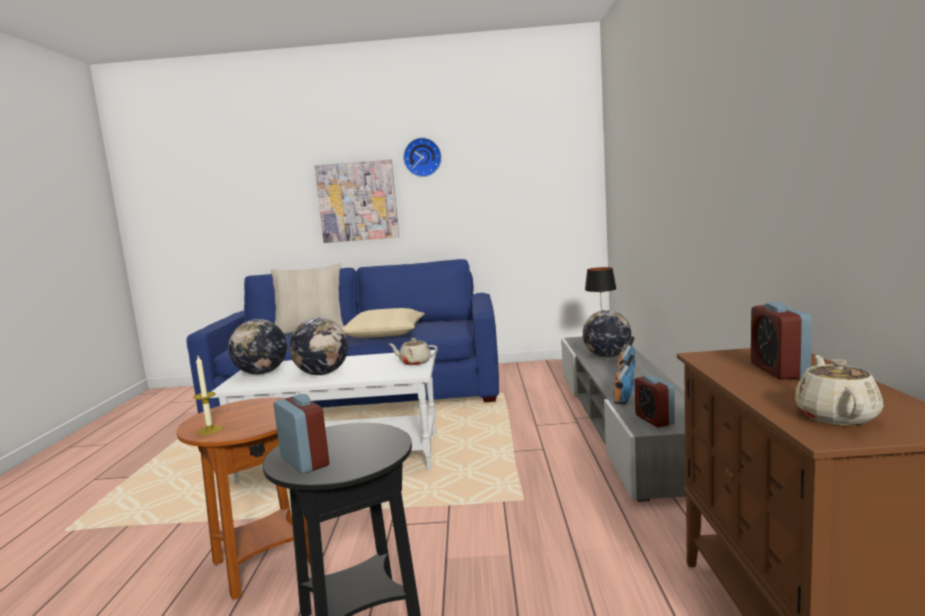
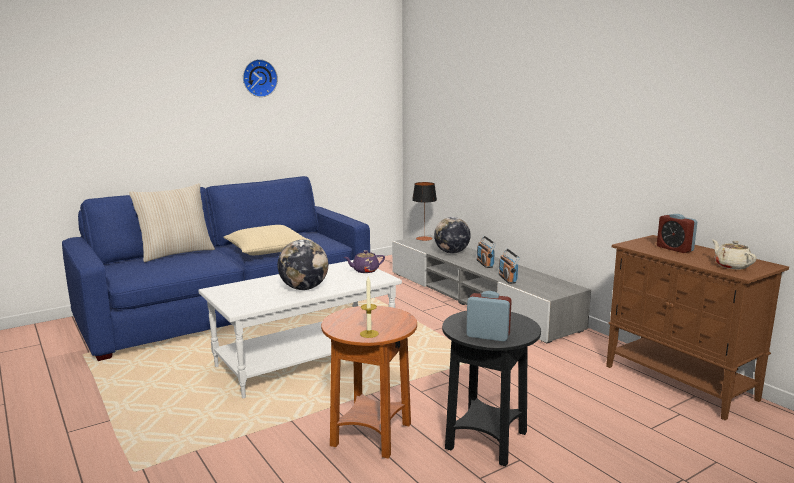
camera: 35 degrees left, 5 degrees up
(262, 373) = (240, 295): globe -> none
(357, 201) = (195, 118): picture -> none
(414, 362) = (365, 270): beige teapot -> purple teapot
(654, 420) = (546, 290): alarm clock -> none

